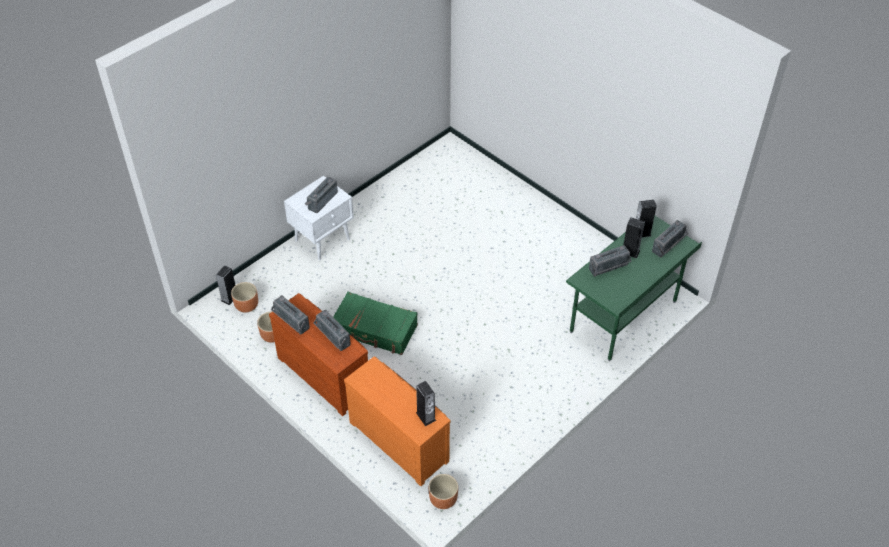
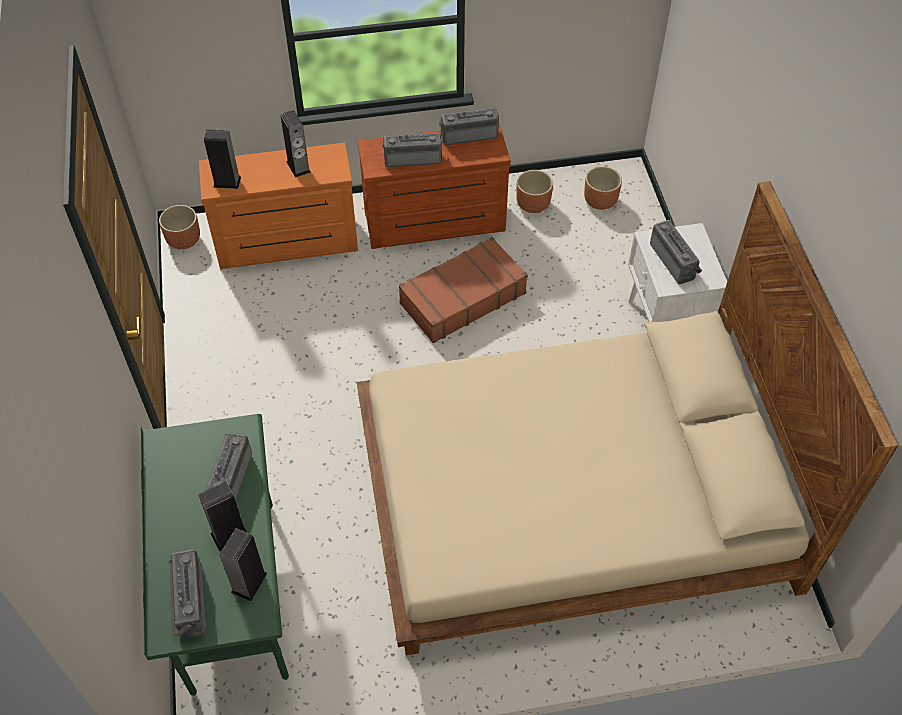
camera: 125 degrees right, 5 degrees up
(229, 298) = (626, 192): speaker -> speaker (298, 167)
(374, 330) = (462, 298): green suitcase -> brown suitcase
(461, 228) = (571, 497): none -> beige bed

